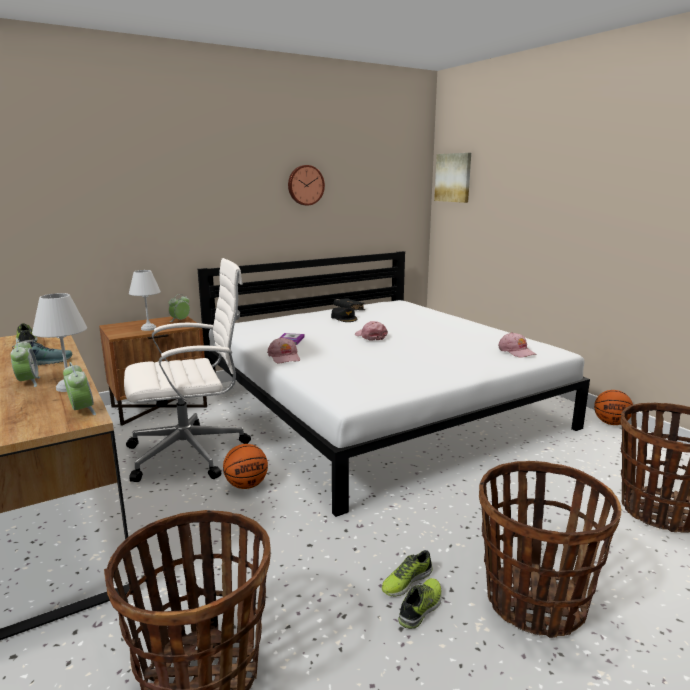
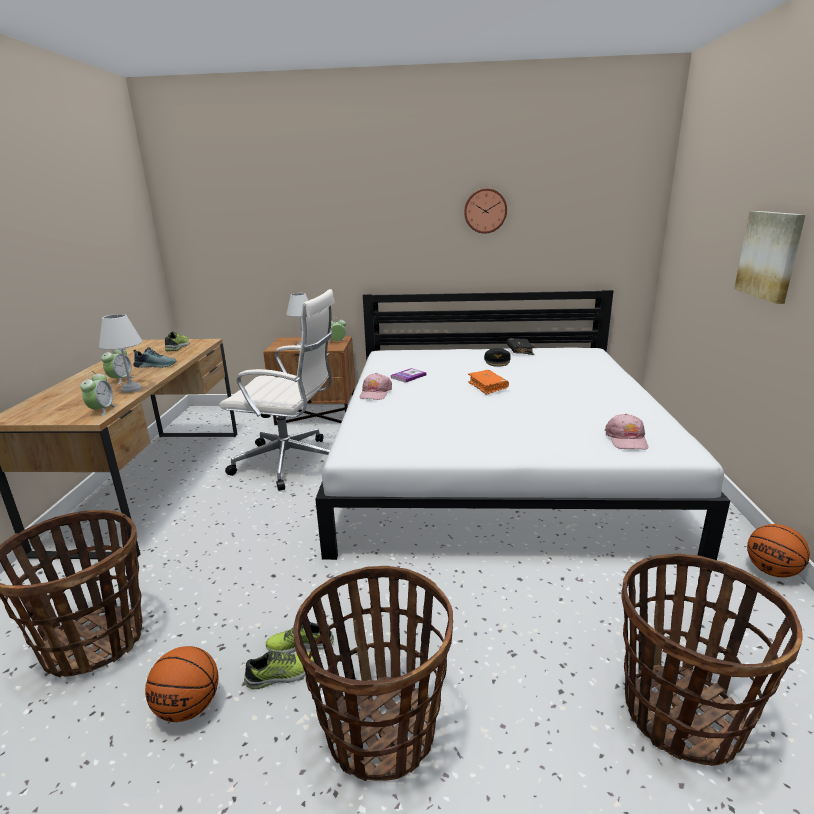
camera: 35 degrees right, 5 degrees up
(246, 485) = (293, 504): basketball -> basketball (188, 707)
(370, 336) = (487, 386): pink cap -> orange book
(453, 177) = (685, 198): picture -> picture (770, 255)

